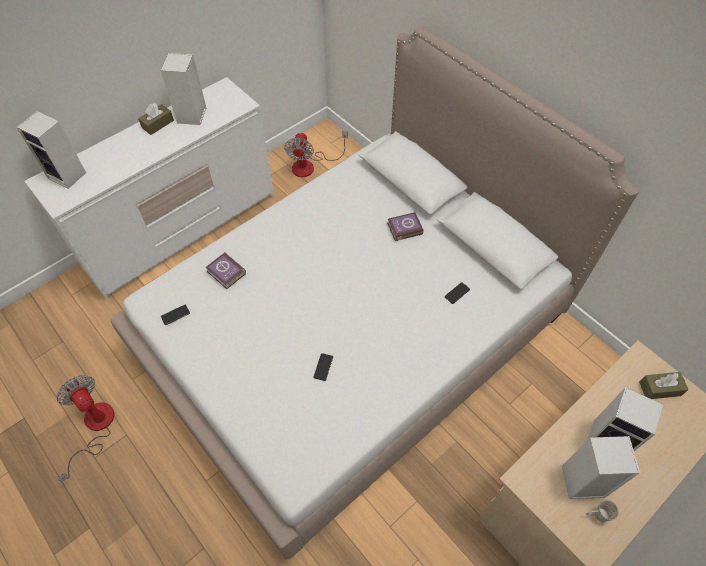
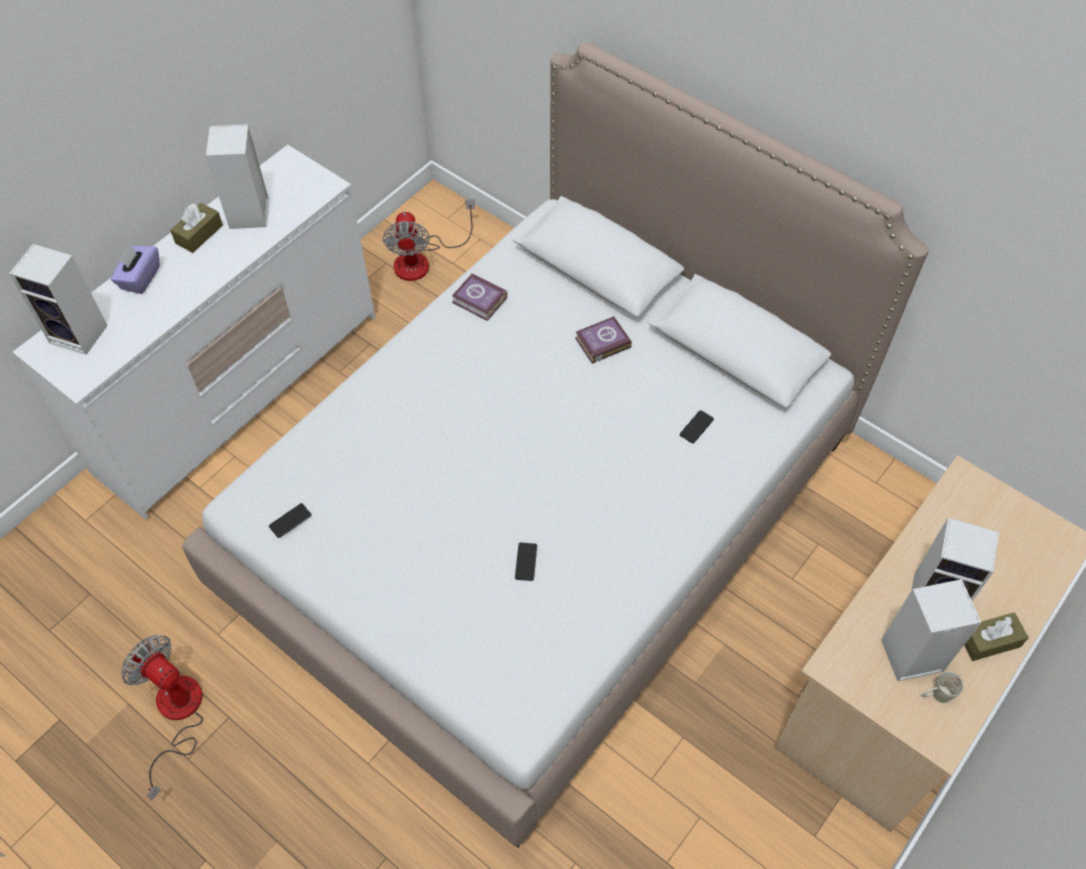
camera: 10 degrees left, 0 degrees up
(114, 146) = (140, 278): none -> purple tissue box
(226, 273) = (352, 448): book -> book (480, 301)
(659, 388) = (995, 517): brown tissue box -> brown tissue box (989, 641)

